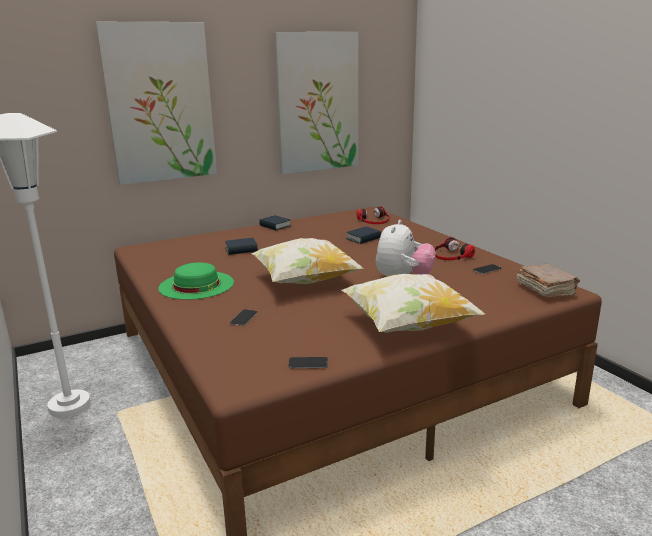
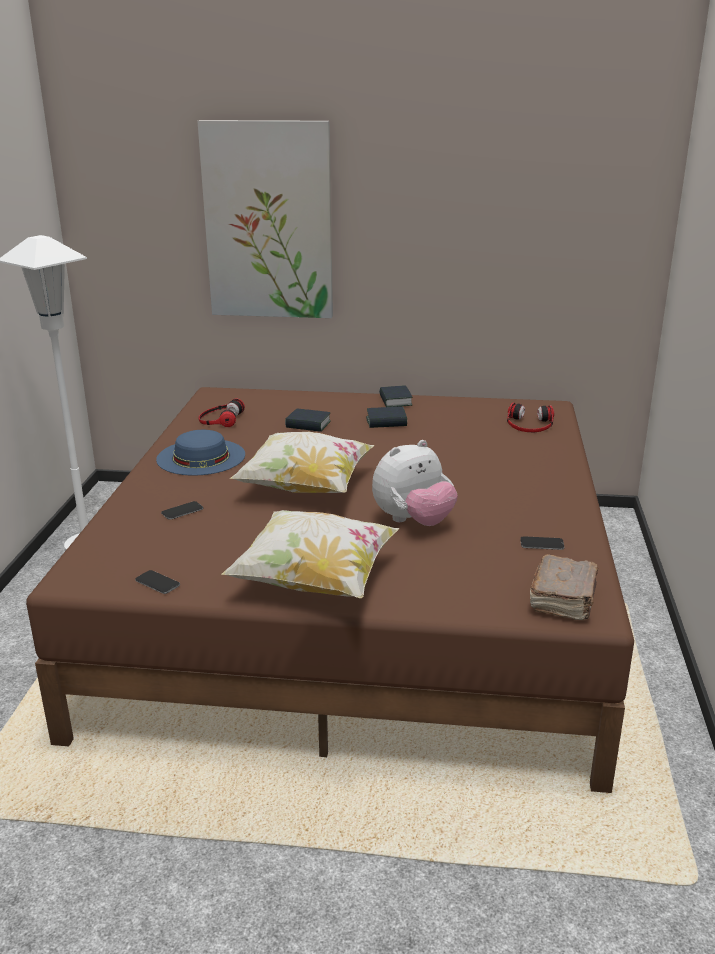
camera: 35 degrees right, 5 degrees up
(196, 285) = (201, 457): green hat -> blue hat
(317, 103) = (493, 237): picture -> none
(363, 238) = (467, 449): book -> book (386, 422)
(451, 255) = (534, 507): headphones -> headphones (220, 419)

